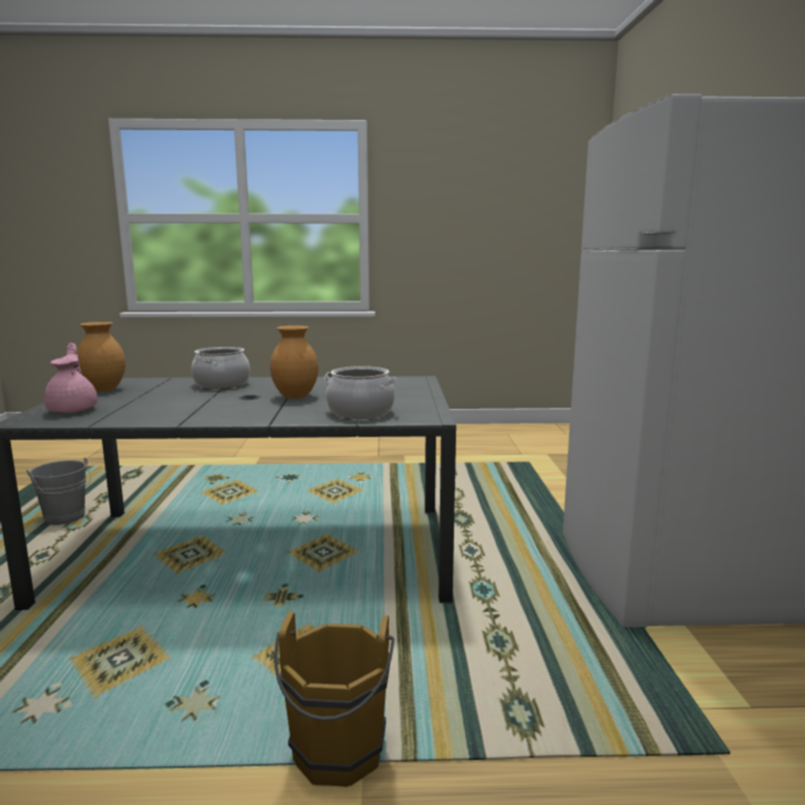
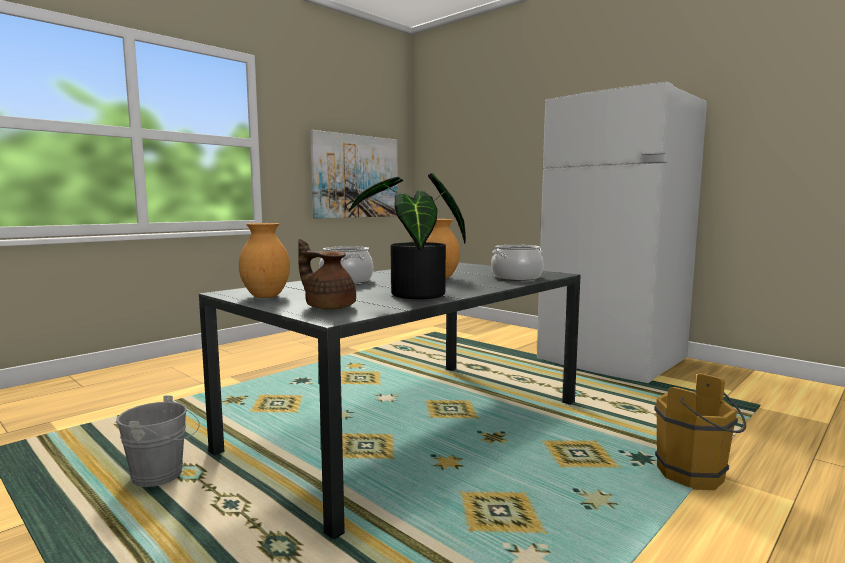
camera: 45 degrees left, 5 degrees down
(74, 409) = (329, 307): pink teapot -> brown teapot
(167, 413) = (414, 296): none -> potted plant
(502, 250) = (356, 176): none -> picture

